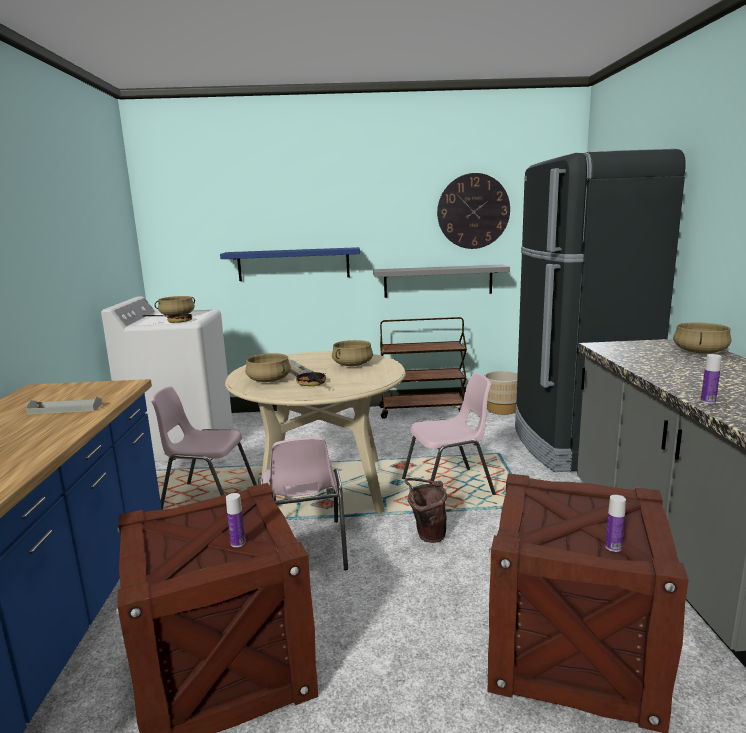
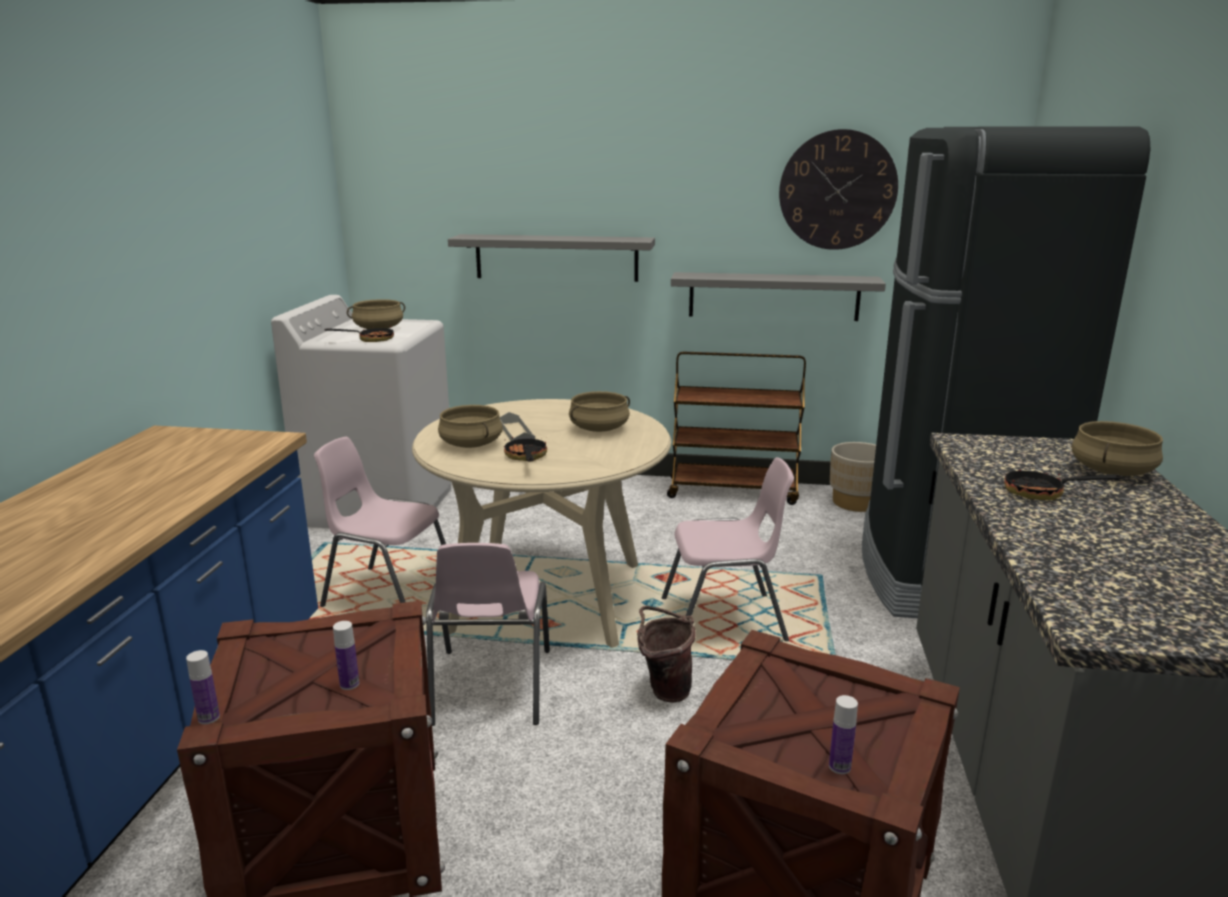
camera: 10 degrees right, 5 degrees up
(65, 409) = (181, 472): grey tray -> none
(293, 264) = (556, 257): blue shelf -> grey shelf
(671, 365) = (1043, 493): none -> frying pan
(708, 401) = (1047, 568): bottle -> bottle (208, 718)

